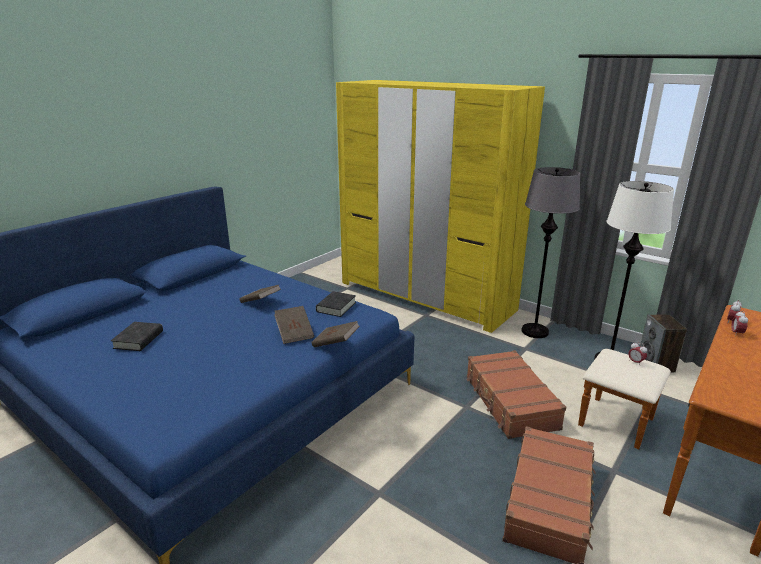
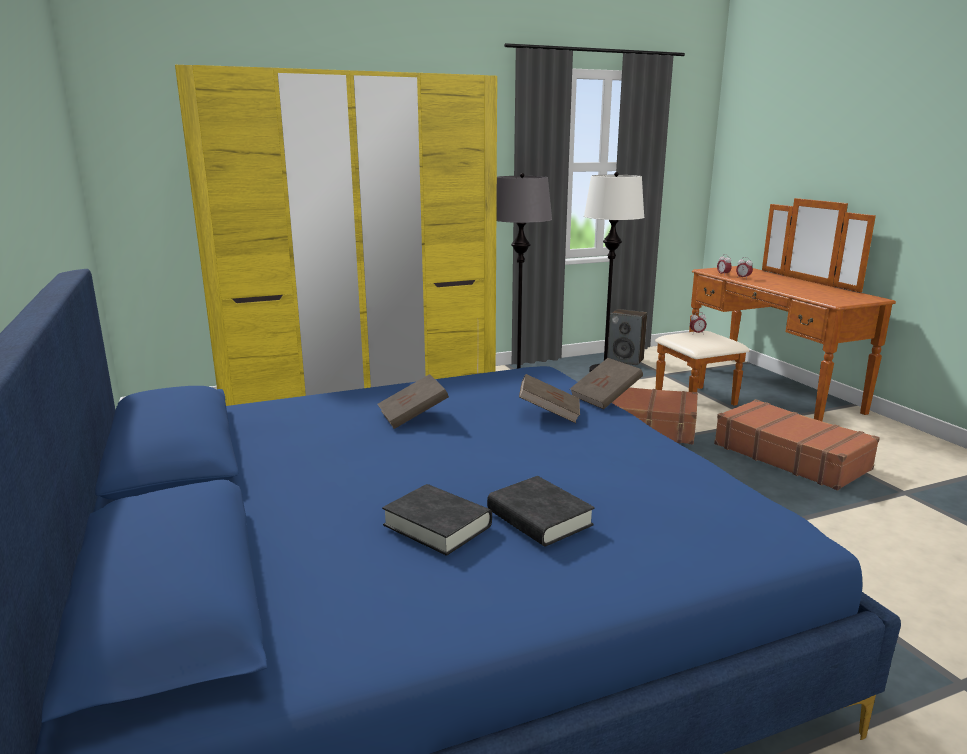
camera: 60 degrees left, 5 degrees down
(336, 307) = (496, 381): black book -> black book (539, 518)

